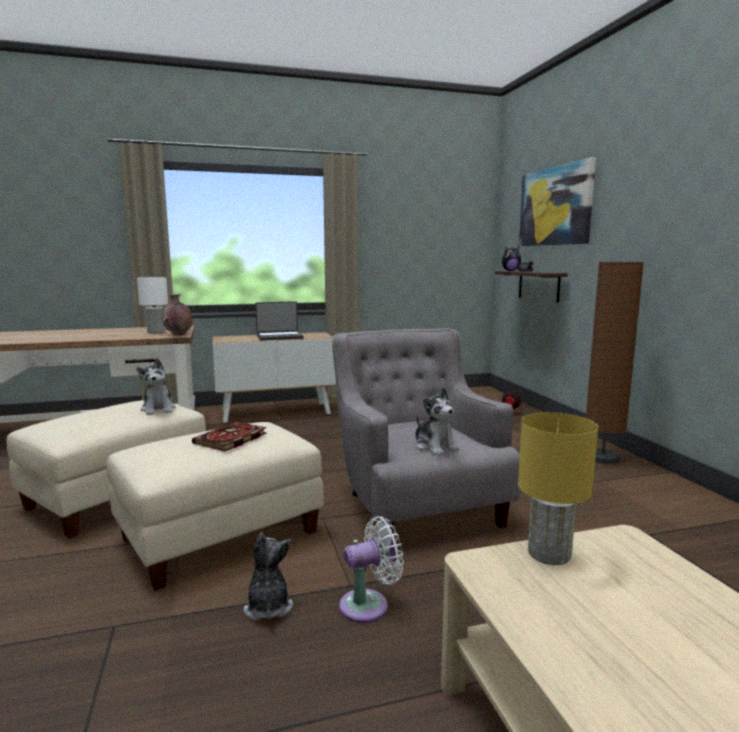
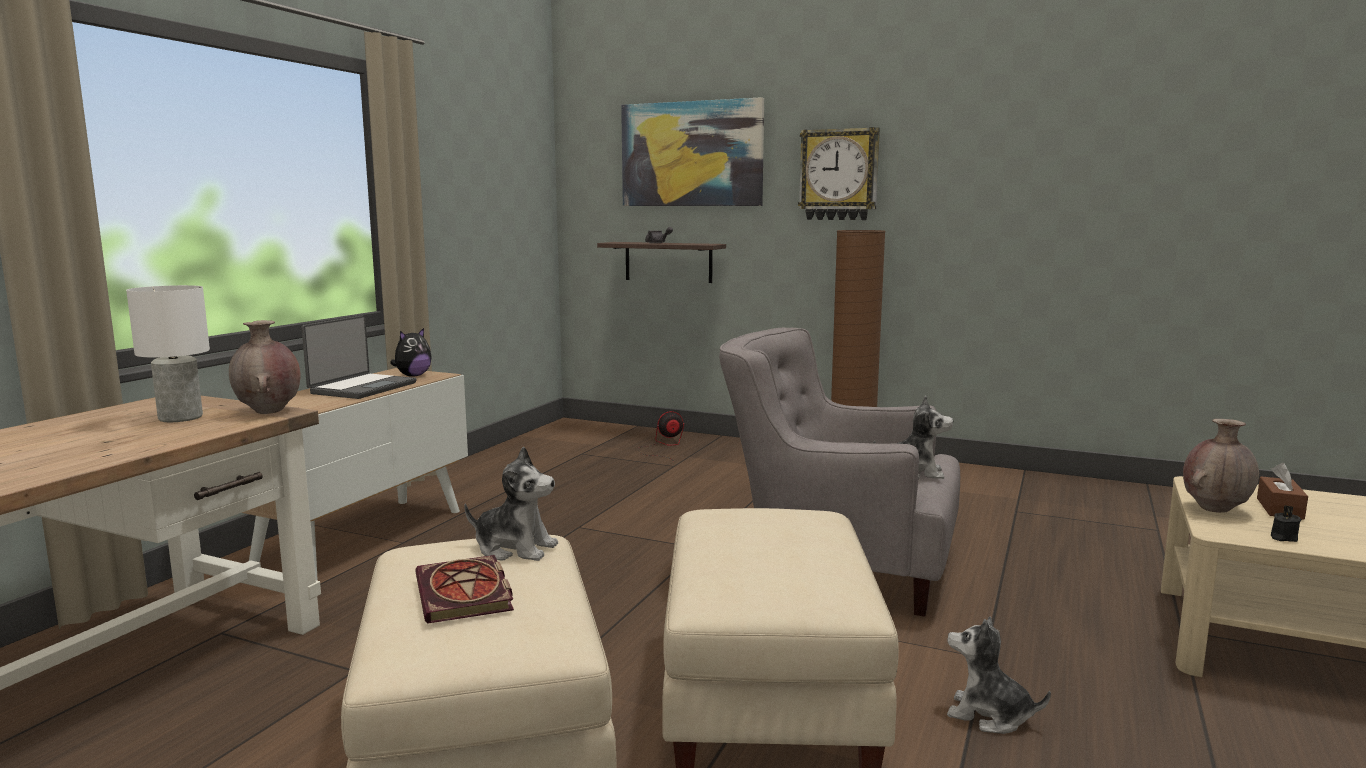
camera: 50 degrees left, 0 degrees up
(230, 439) = (781, 536): book -> book (466, 594)
(369, 605) = (1032, 661): white fan -> none
(510, 271) = (620, 242): plush toy -> plush toy (413, 376)
(516, 595) = (1282, 537): none -> black candle
(550, 553) = (1215, 509): yellow table lamp -> brown vase
(622, 586) = (1279, 508): none -> brown tissue box
(636, 215) = (839, 175): none -> wall clock

